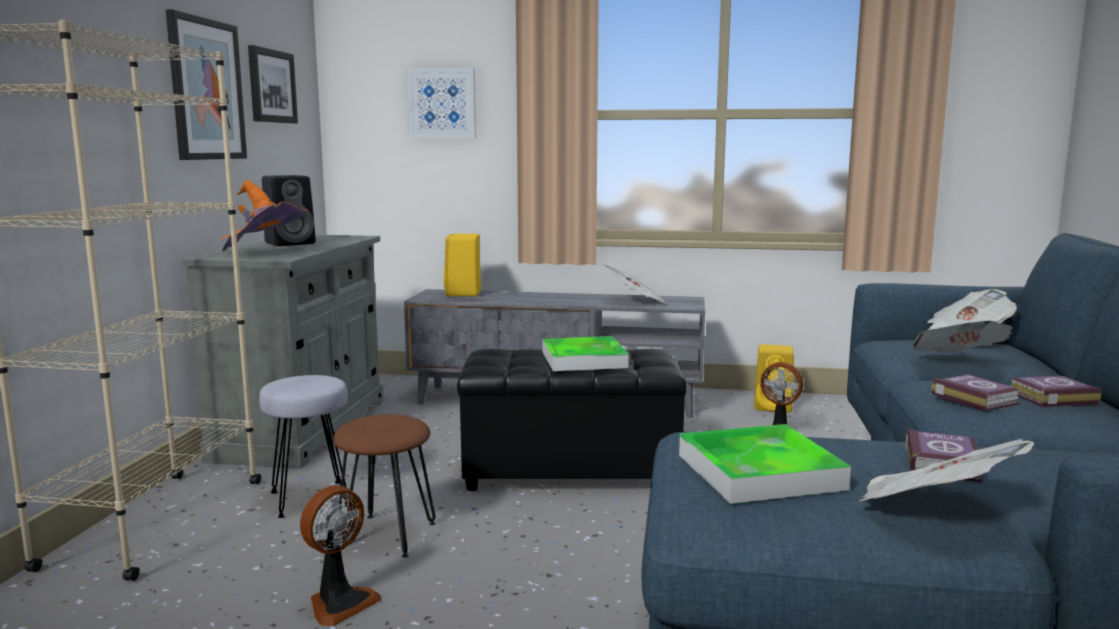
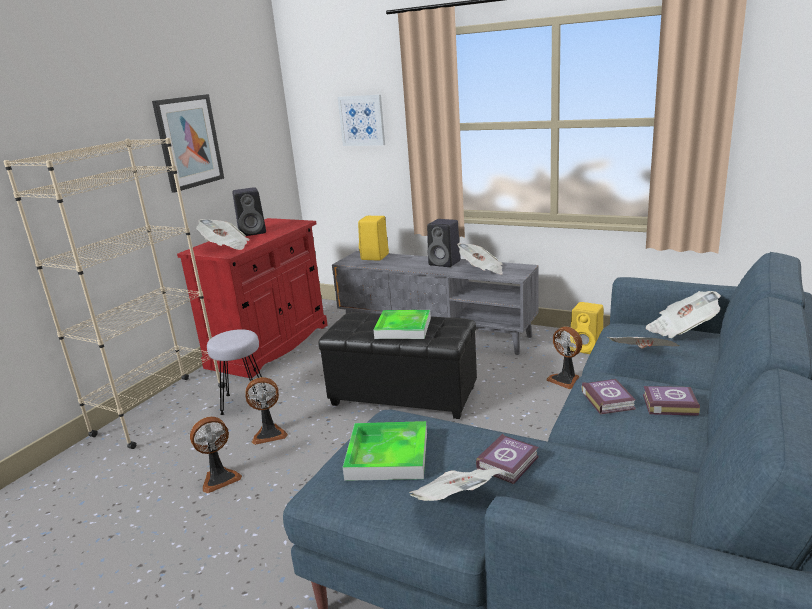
camera: 20 degrees right, 10 degrees up
(265, 253) = (226, 247): orange hat -> newspaper
(271, 86) = (243, 123): picture -> none
(303, 428) = (269, 345): grey cabinet -> red cabinet
(387, 535) = (269, 434): brown stool -> fan
(576, 297) = (445, 263): none -> black speaker

